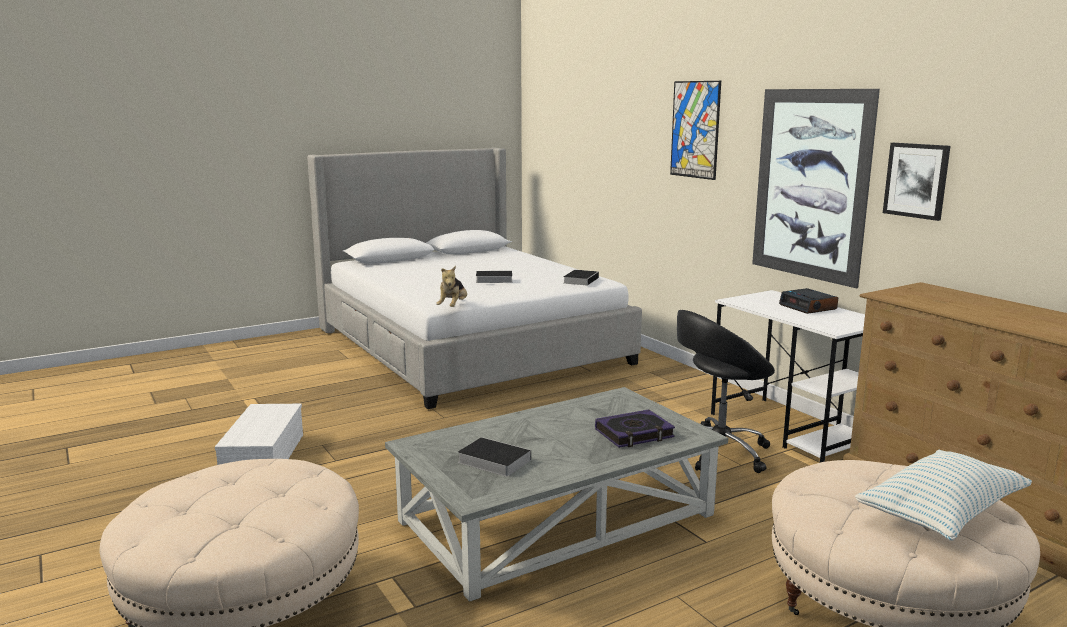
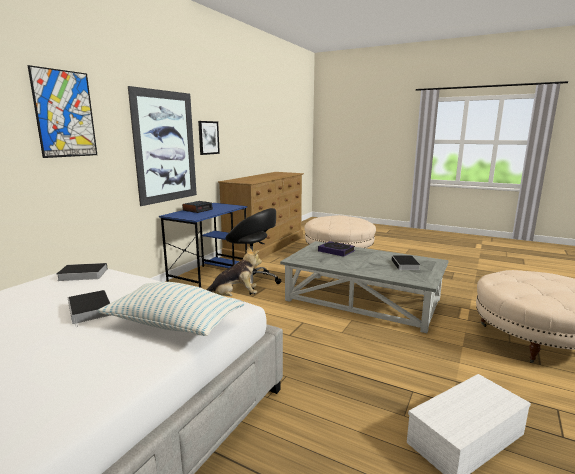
camera: 120 degrees left, 0 degrees up
(791, 430) = (209, 273): white desk -> blue desk
(941, 513) = (341, 217): pillow -> pillow (173, 324)

